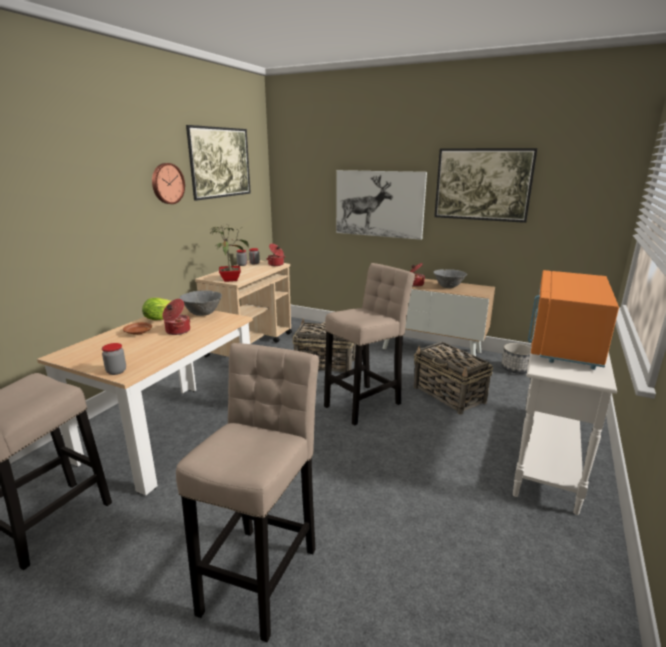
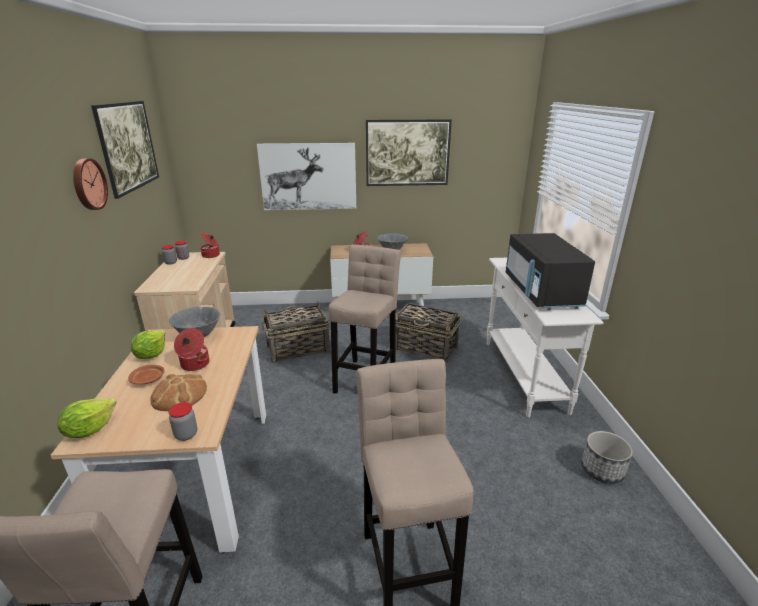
camera: 30 degrees left, 5 degrees up
(71, 351) = (90, 429): none -> lettuce
(144, 346) = (179, 394): none -> bread
(230, 279) = (181, 285): potted plant -> none
(515, 369) = (455, 311): planter -> planter (602, 470)
(563, 345) = (541, 292): orange microwave -> black microwave

